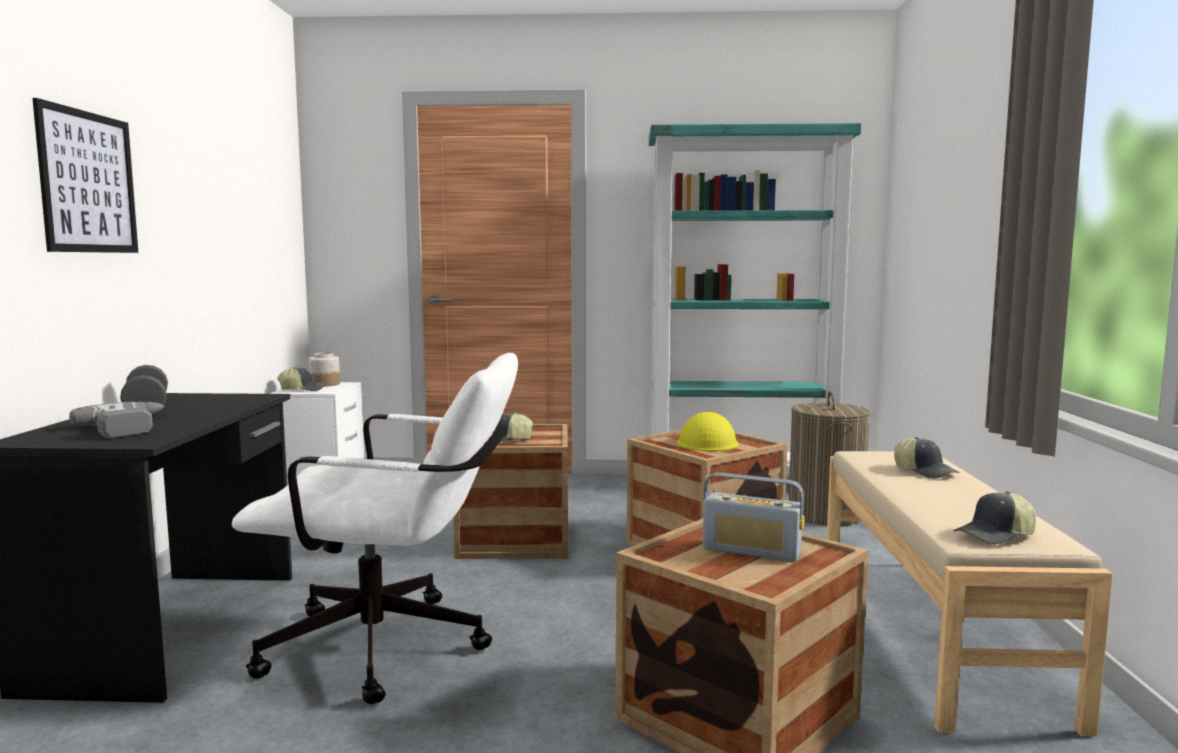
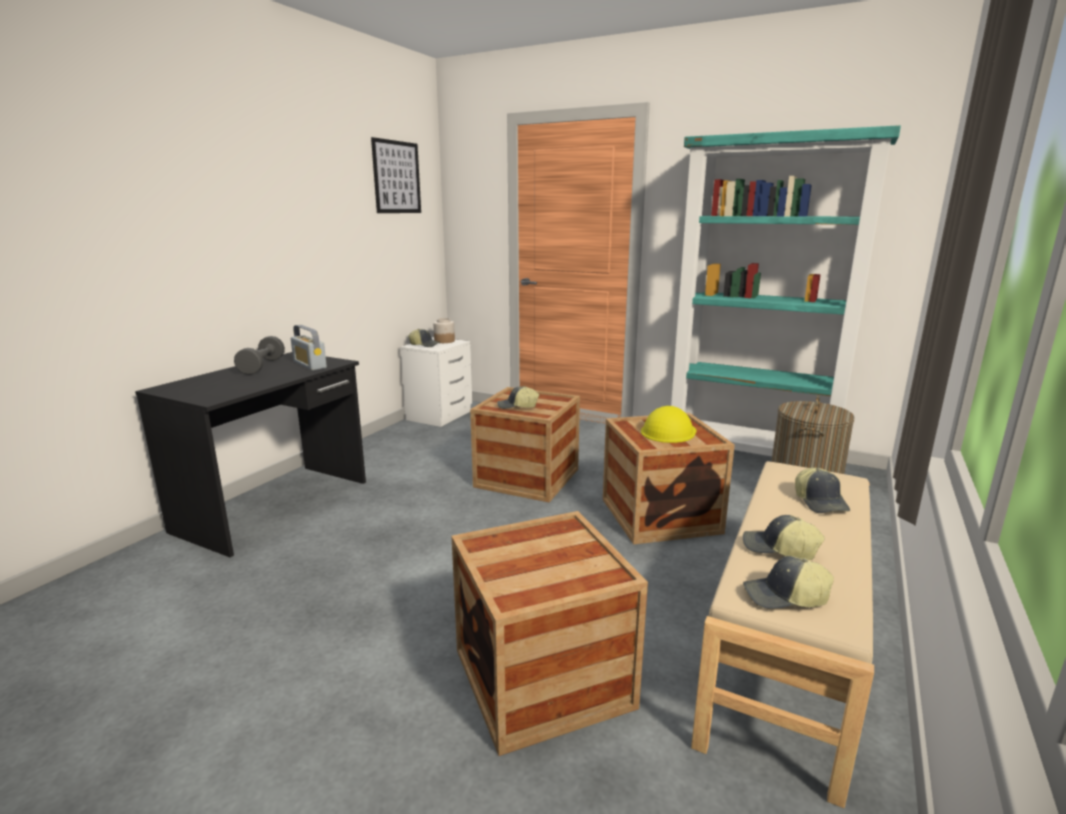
camera: 25 degrees right, 10 degrees up
(88, 182) = (228, 214): picture -> picture (397, 177)
(130, 427) = (226, 384): power drill -> none
(395, 648) = (376, 552): white office chair -> none
(751, 550) = (555, 557): radio -> radio (309, 365)
(943, 507) = (779, 550): none -> cap

